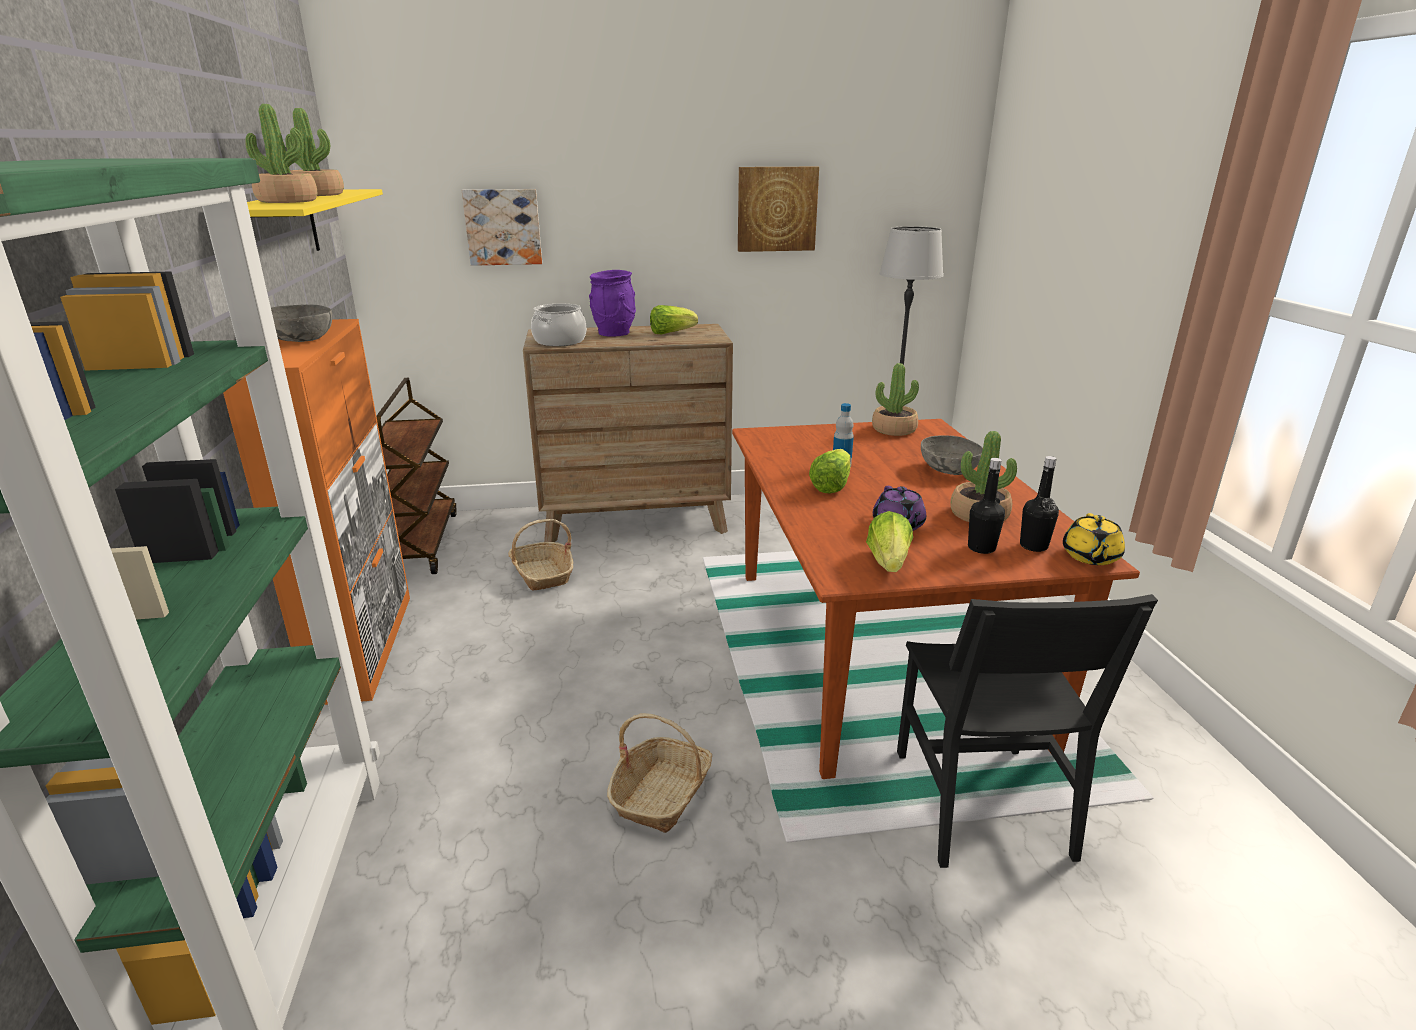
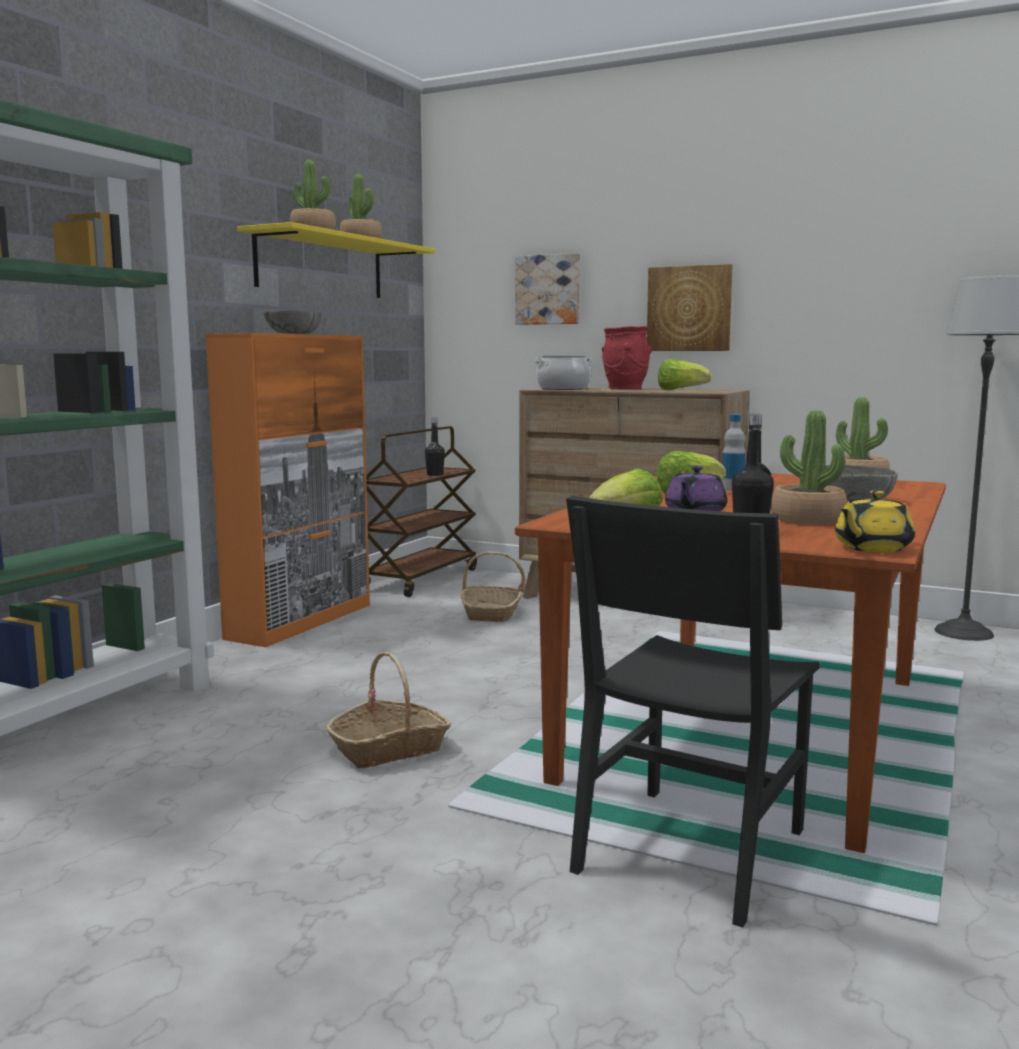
camera: 35 degrees right, 15 degrees down
(614, 333) = (625, 389): purple vase -> red vase
(776, 209) = (826, 265): picture -> picture (689, 309)
(1033, 546) = (817, 537): black bottle -> black bottle (435, 475)

